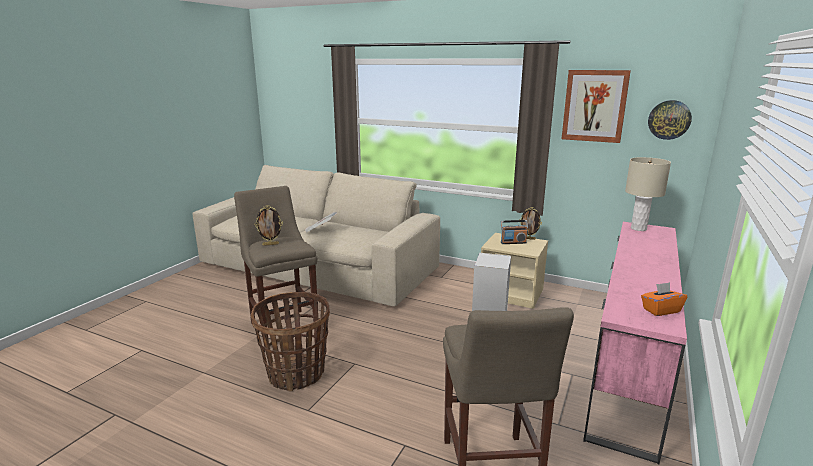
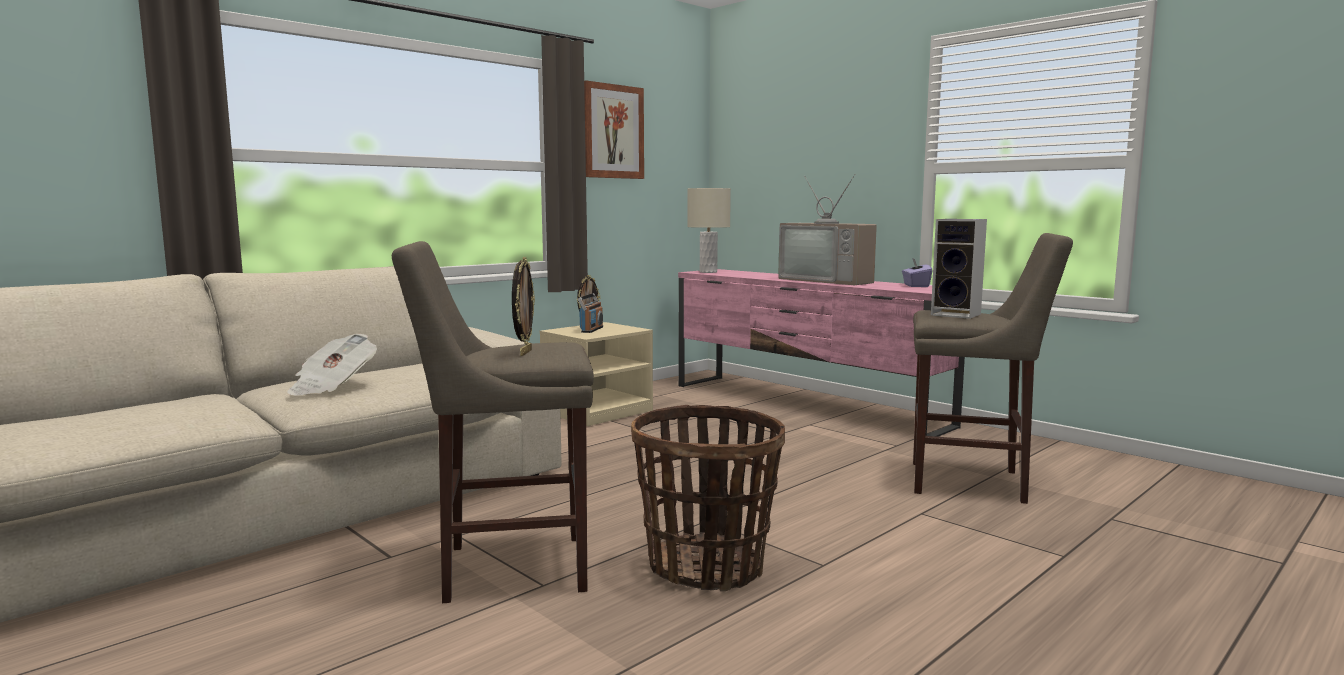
camera: 70 degrees left, 10 degrees down
(647, 272) = (829, 280): none -> television
(660, 310) = (915, 286): orange tissue box -> purple tissue box
(669, 119) = (677, 150): wall clock -> none

